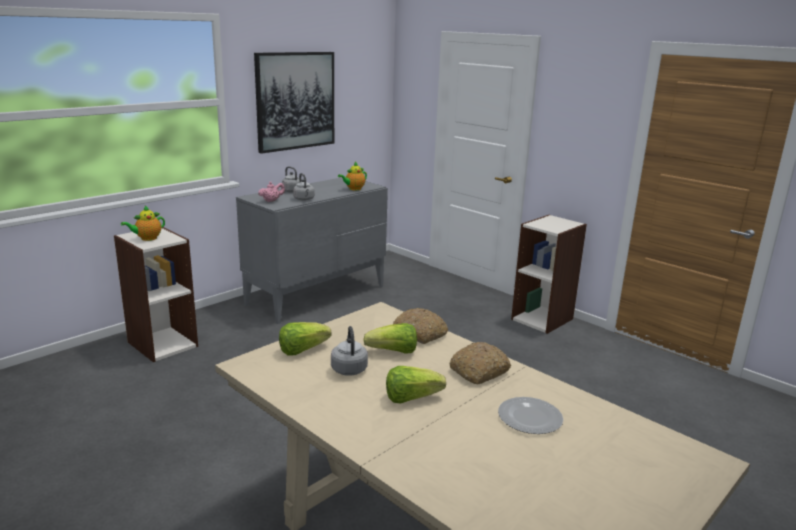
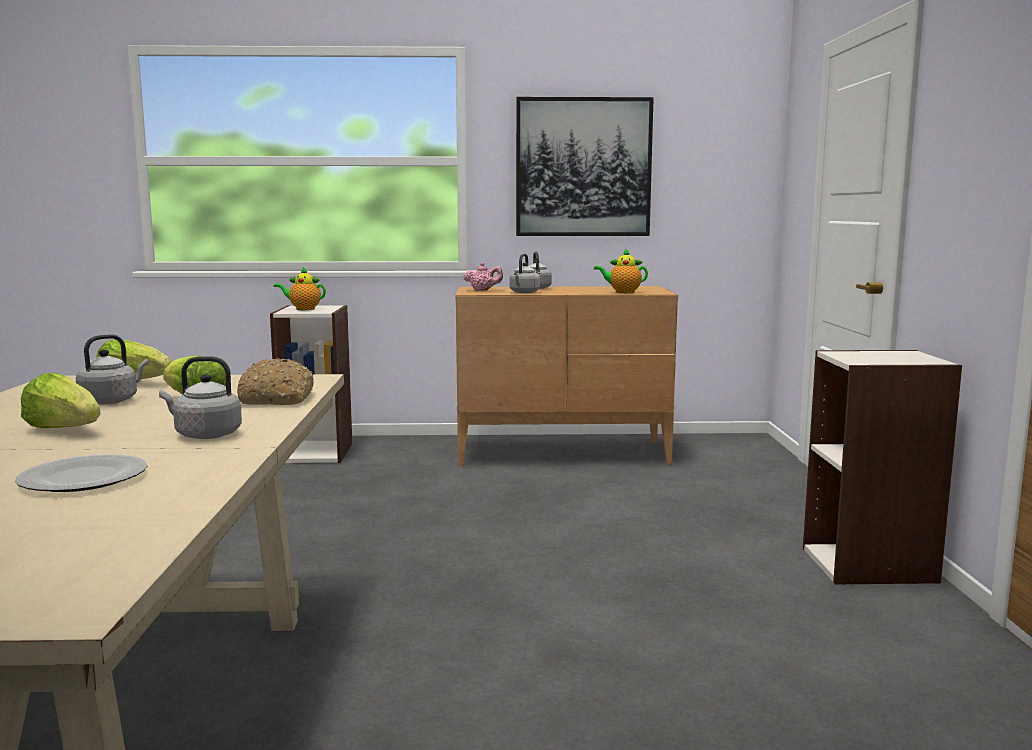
camera: 45 degrees right, 10 degrees down
(317, 295) = (562, 453): grey cabinet -> brown cabinet
(479, 371) = (205, 435): bread -> grey kettle

